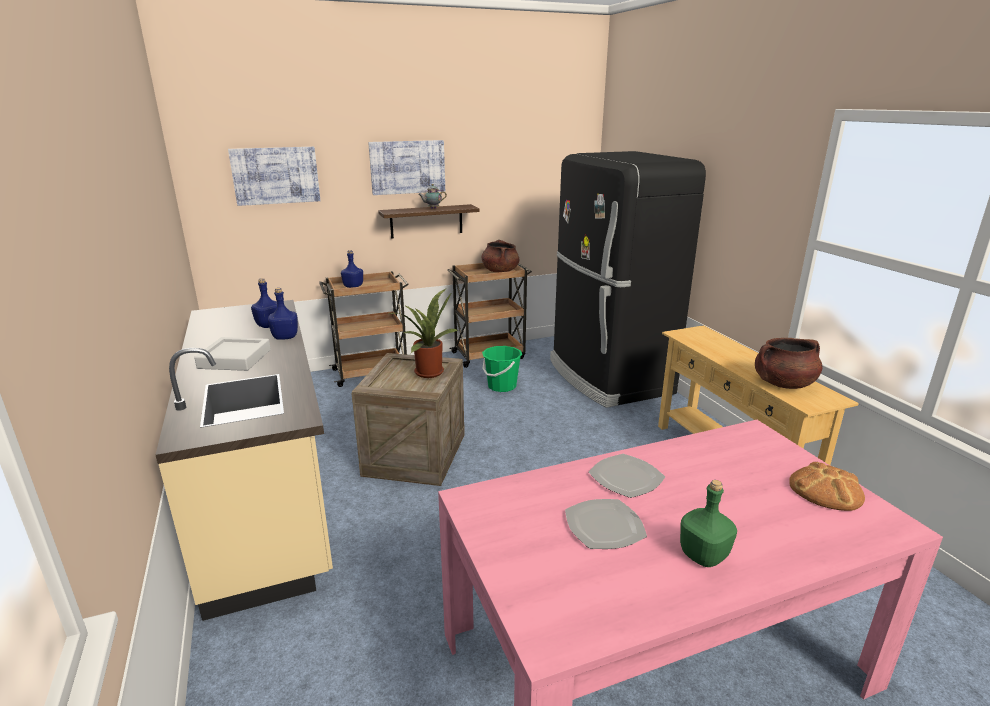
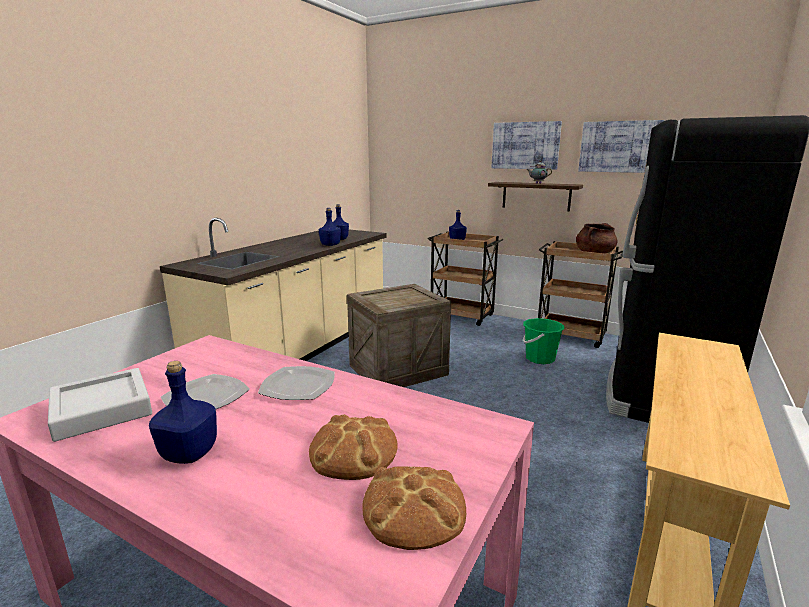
camera: 50 degrees right, 5 degrees down
(235, 359) = (284, 247): grey tray -> grey tray (102, 409)
(275, 175) = (425, 148): picture -> picture (619, 147)
(427, 371) = (410, 299): potted plant -> none
(703, 556) = (188, 453): green bottle -> blue bottle
(749, 487) = (353, 451): none -> bread
(783, 384) = (699, 426): brown cooking pot -> none

